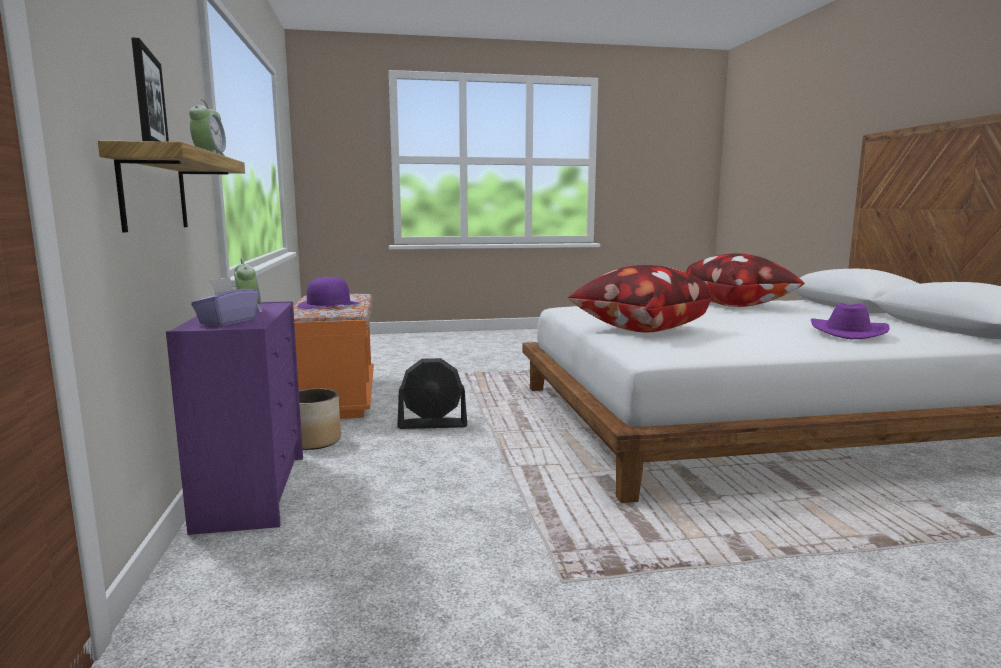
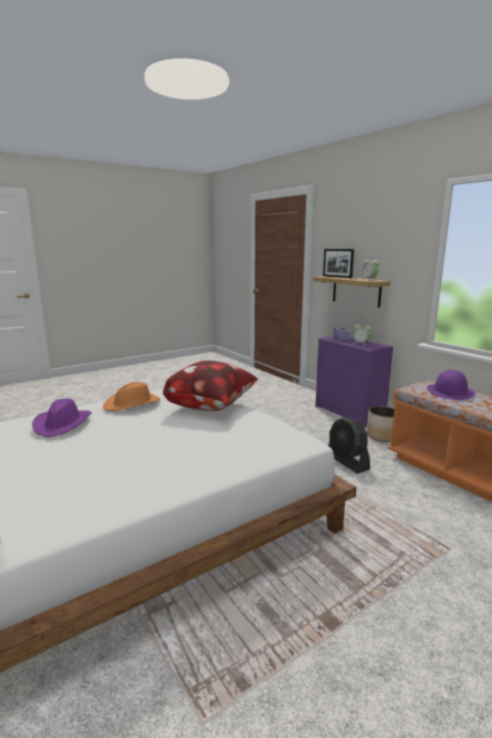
camera: 155 degrees right, 5 degrees up
(433, 424) = (347, 462): black fan -> black fan turned 90 degrees counterclockwise
(737, 305) = (116, 487): pillow -> none
(763, 340) = (132, 404): none -> orange hat

